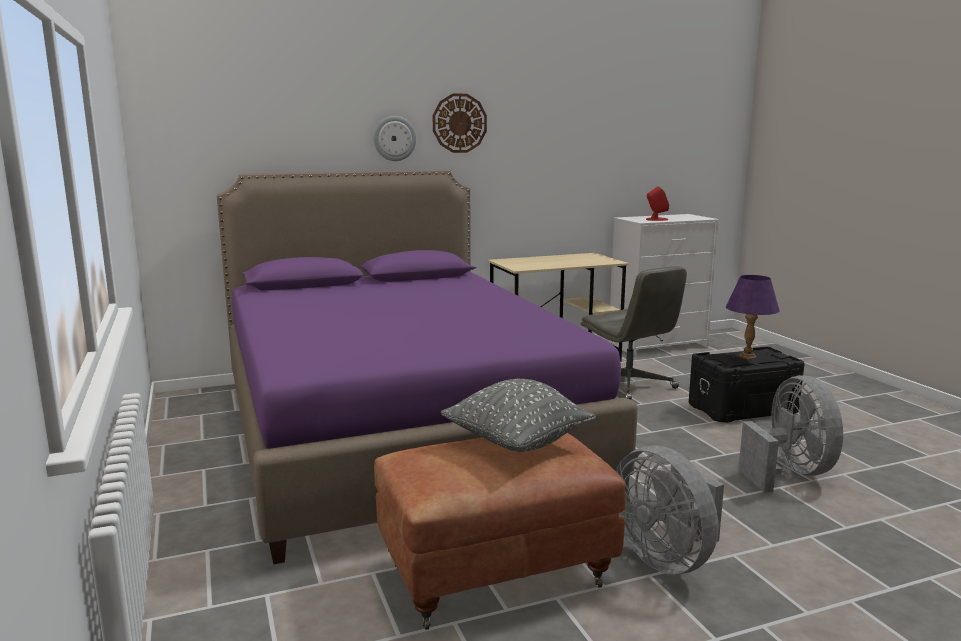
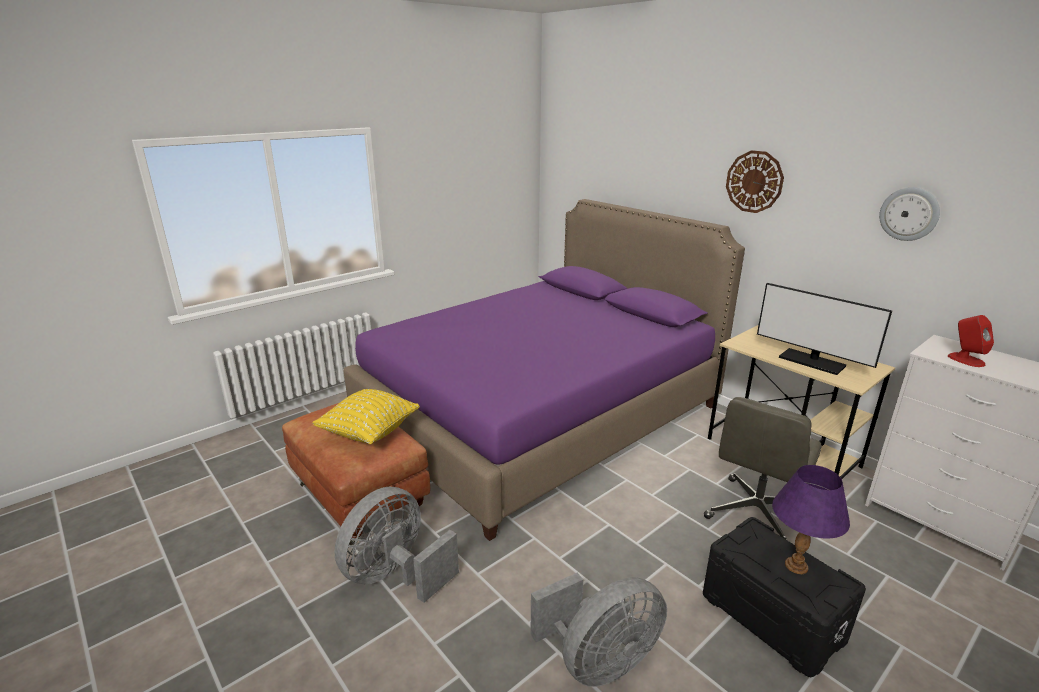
camera: 70 degrees right, 10 degrees up
(394, 138) = (692, 188): wall clock -> wall clock (909, 214)
(517, 444) = (369, 432): grey pillow -> yellow pillow
(571, 261) = (811, 362): none -> monitor

